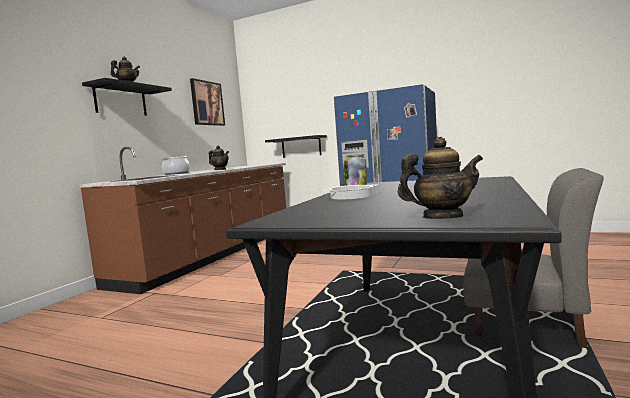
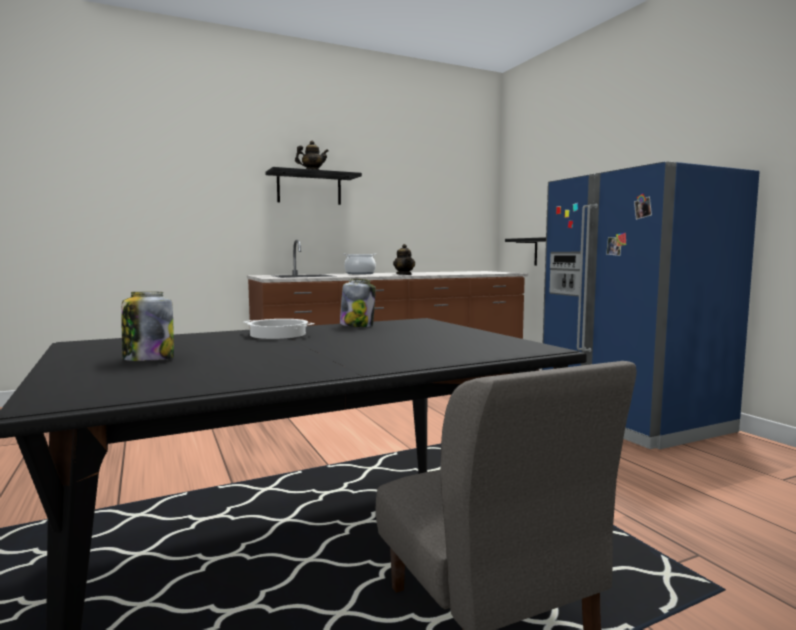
camera: 40 degrees right, 0 degrees up
(207, 103) = (436, 188): picture -> none
(391, 211) = (148, 359): none -> jar
(442, 217) = (94, 378): teapot -> none

